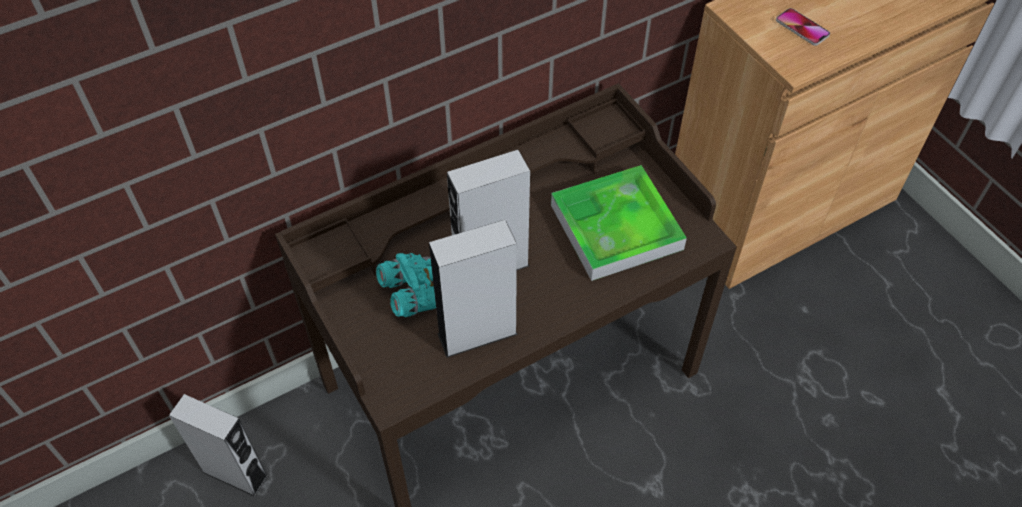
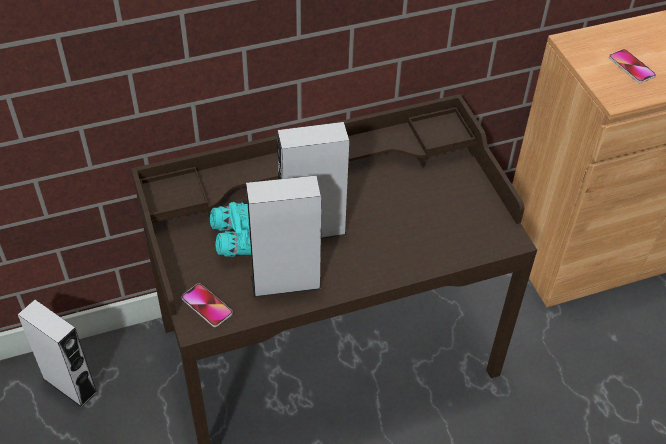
camera: 10 degrees right, 5 degrees down
(397, 378) = (207, 306): none -> phone
(616, 227) = (431, 215): tray -> none

